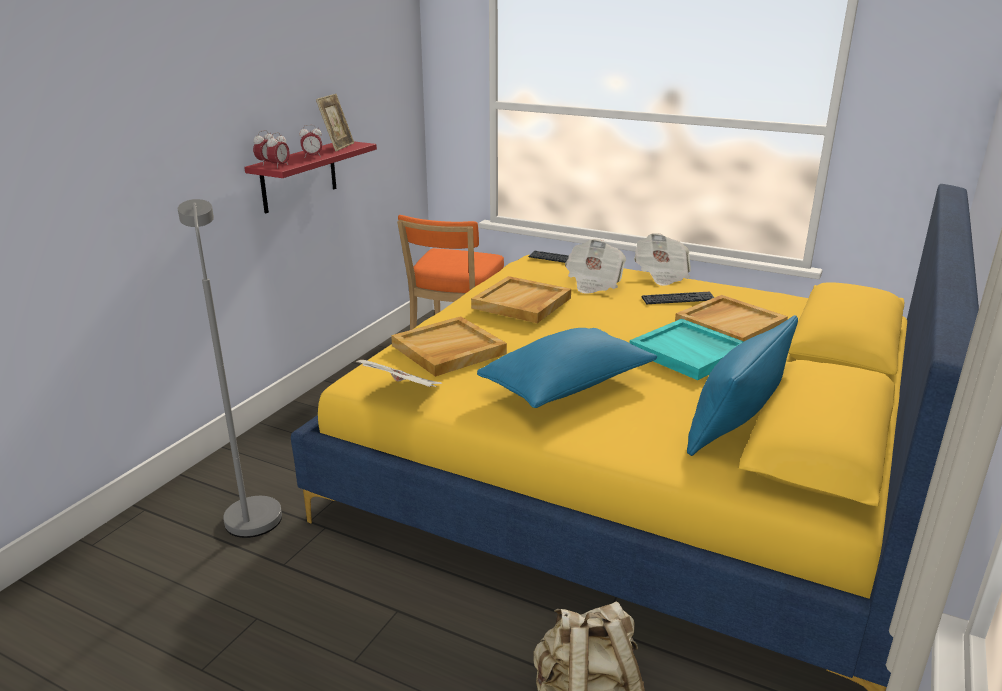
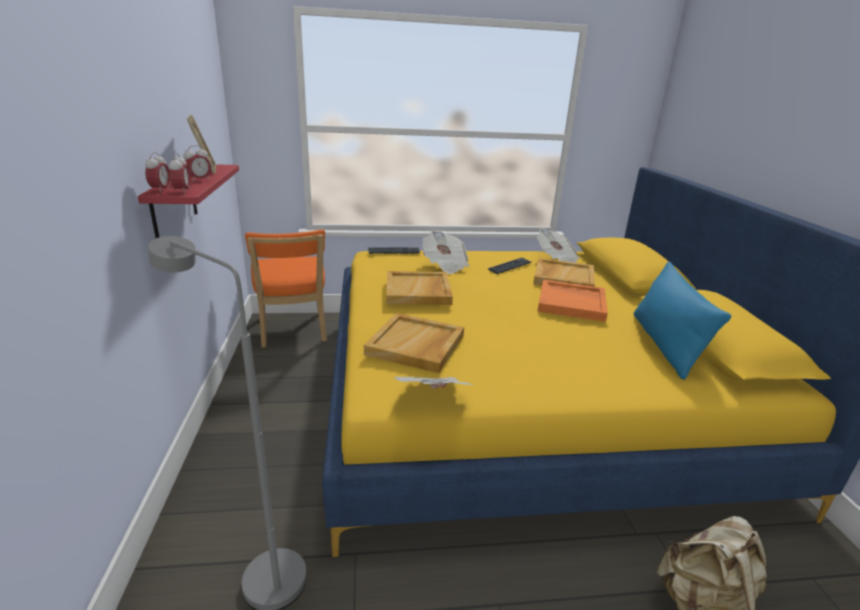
camera: 35 degrees left, 0 degrees up
(567, 387) = (542, 351): blue pillow -> none
(661, 275) = (474, 251): newspaper -> newspaper (556, 259)
(689, 352) = (572, 303): turquoise tray -> orange tray

